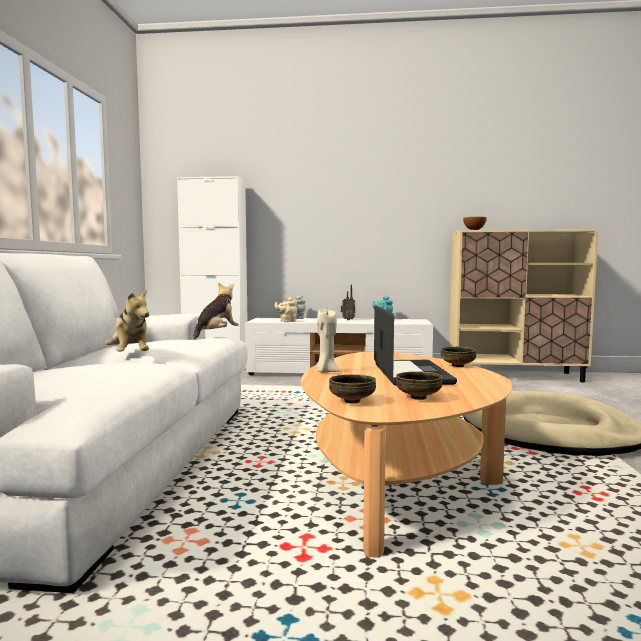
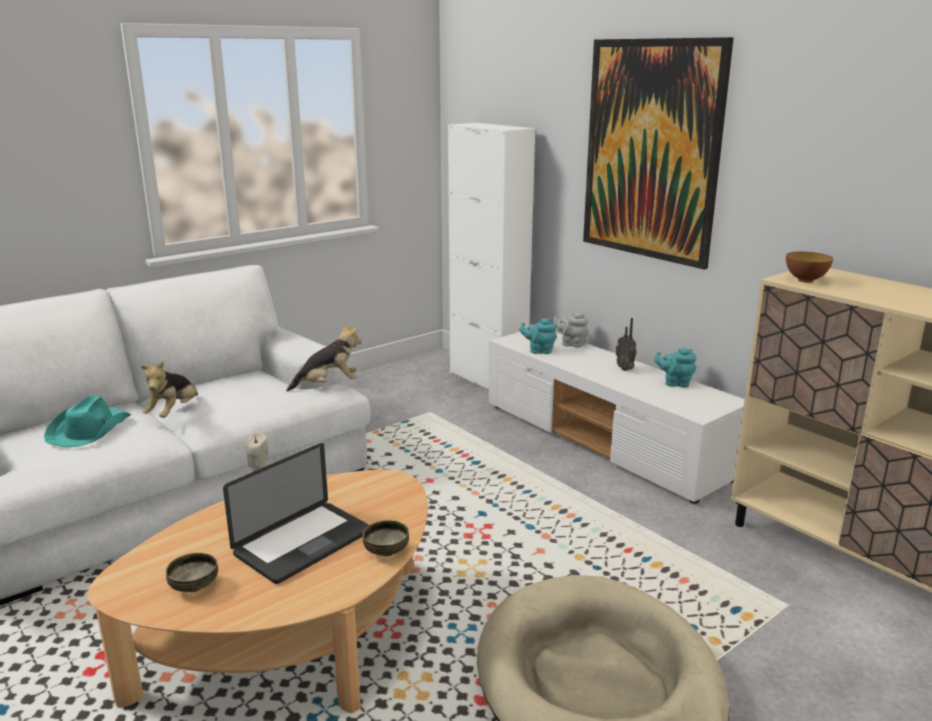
camera: 45 degrees right, 15 degrees up
(79, 368) = (89, 429): none -> turquoise hat
(286, 321) = (539, 351): beige teapot -> turquoise teapot
(340, 187) = (651, 151): none -> picture
(352, 401) = (146, 562): bowl -> none

